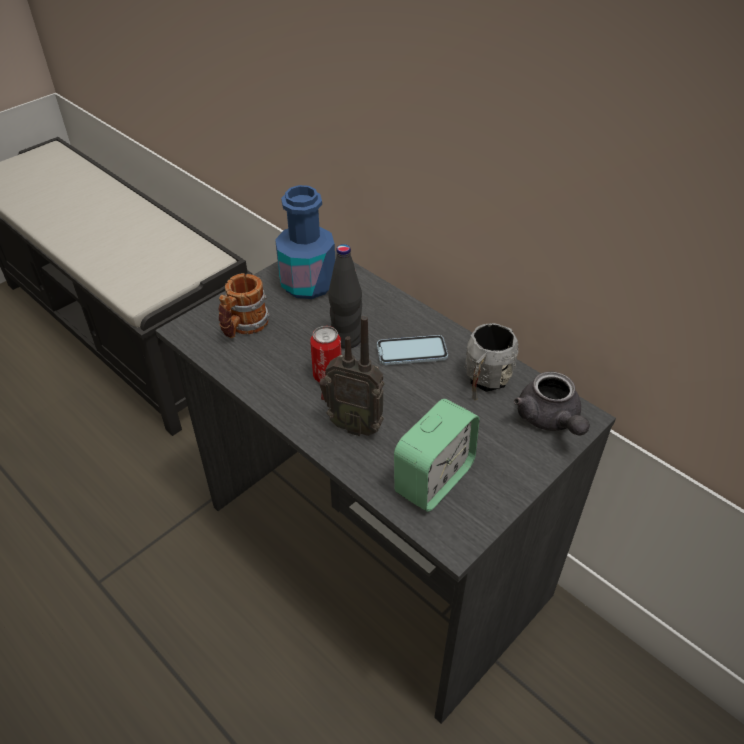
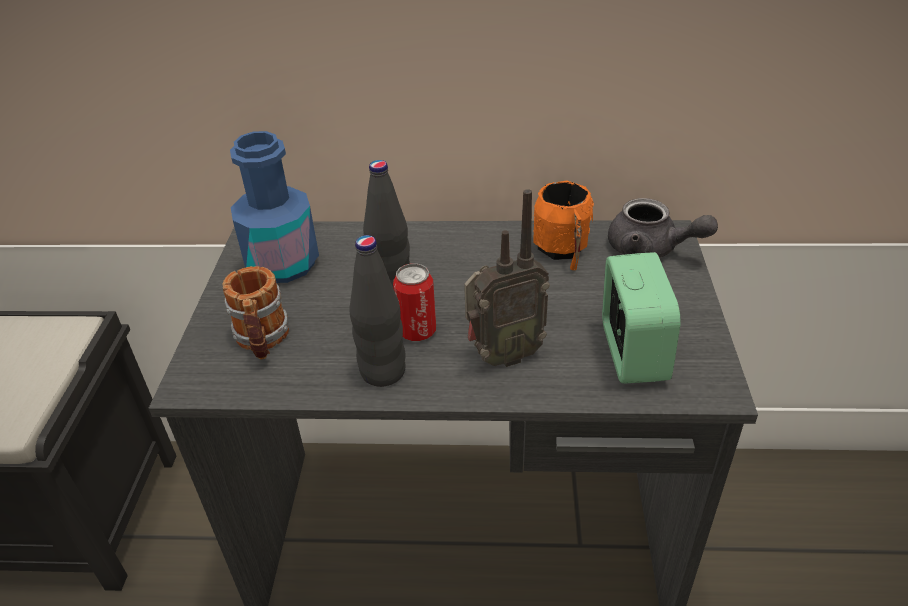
camera: 40 degrees left, 5 degrees down
(279, 388) = (383, 372): none -> black bottle
(412, 352) = (469, 264): phone -> none
(484, 382) = (563, 252): grey mug -> orange mug

